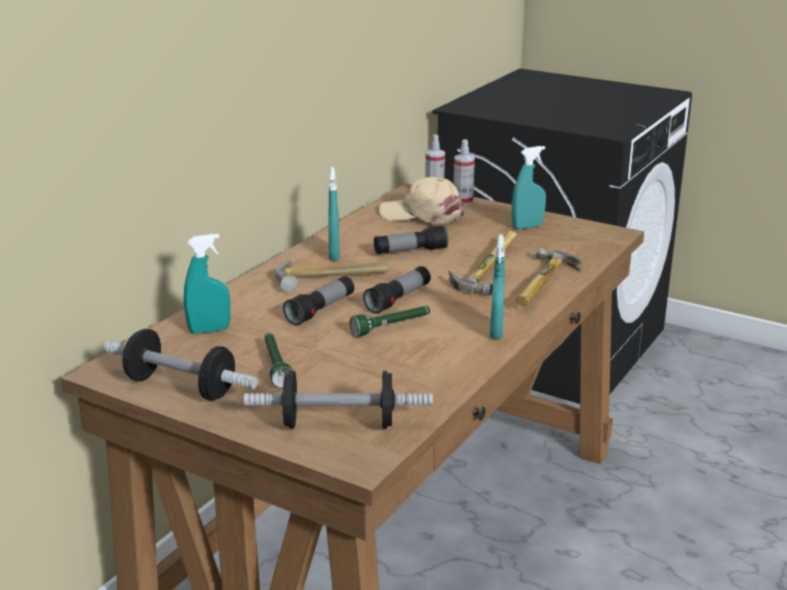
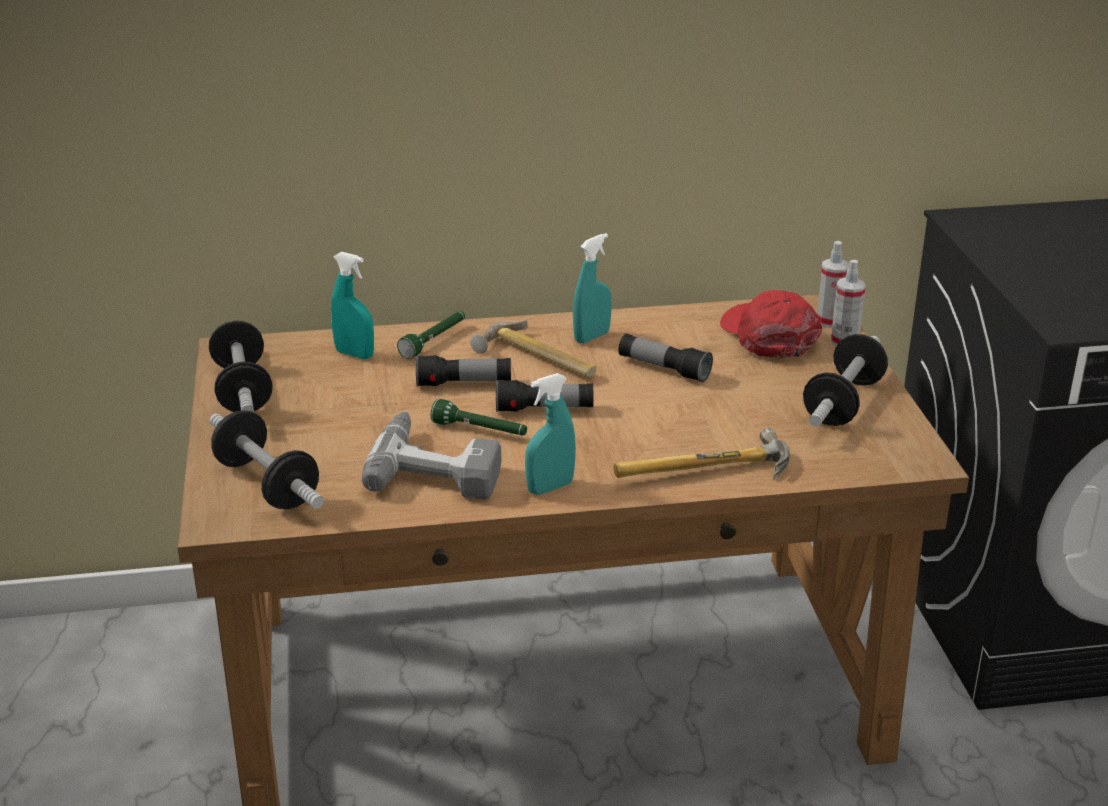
camera: 50 degrees right, 5 degrees up
(276, 366) = (330, 412): green flashlight -> green flashlight (434, 341)
(414, 356) = (437, 466): none -> power drill
(422, 214) = (768, 335): beige cap -> red cap
(483, 267) = (690, 421): hammer -> none
(527, 227) = (843, 403): turquoise spray bottle -> dumbbell

